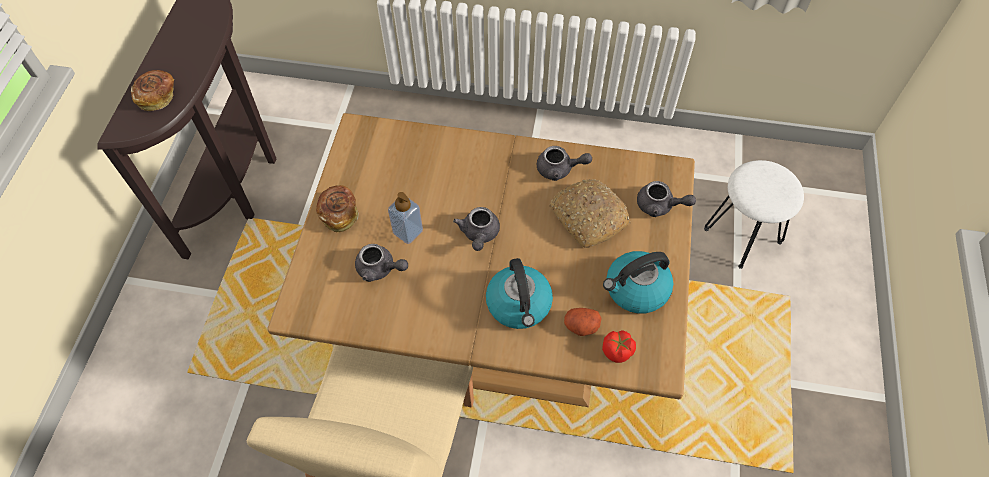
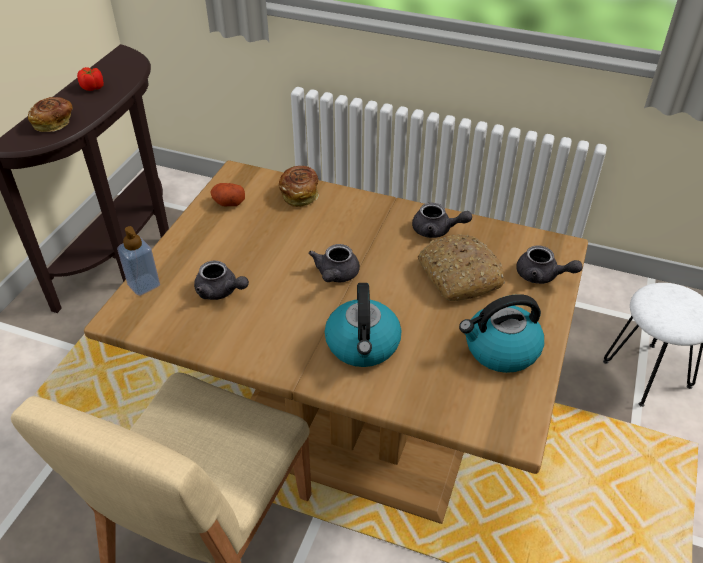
camera: 10 degrees right, 15 degrees down
(339, 214) = (195, 239): bread -> bread (300, 194)
(408, 232) = (260, 263): soap dispenser -> soap dispenser (144, 285)
(581, 326) = (429, 376): potato -> potato (228, 202)
(617, 351) = (467, 407): tomato -> tomato (93, 88)

